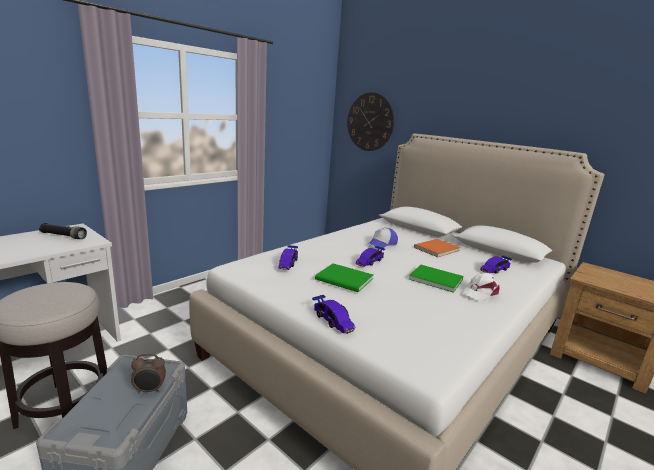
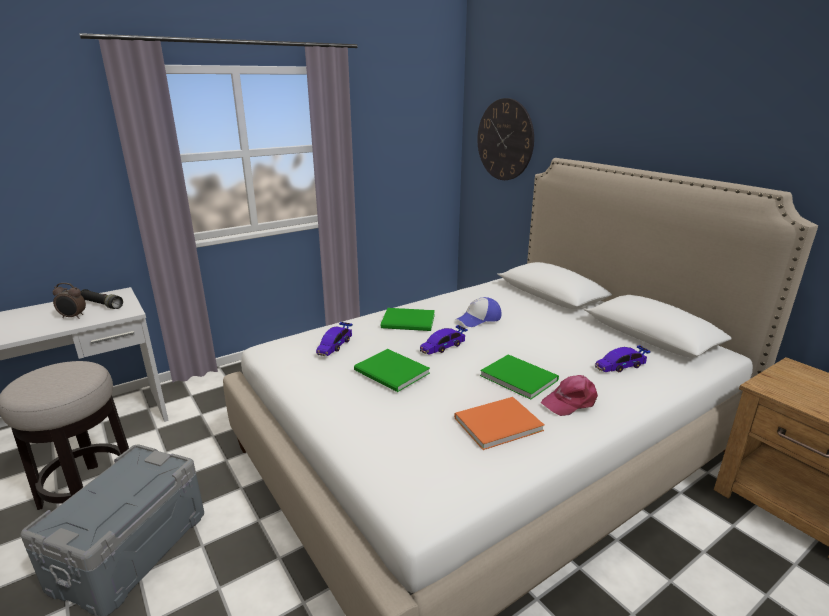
camera: 15 degrees right, 5 degrees up
(150, 390) = (145, 489): alarm clock -> alarm clock (73, 317)
(332, 320) = (341, 430): toy car -> none
(333, 246) = (409, 322): none -> green book
(435, 249) = (552, 329): orange book -> orange book (495, 423)
(479, 292) = (570, 401): white cap -> pink cap

